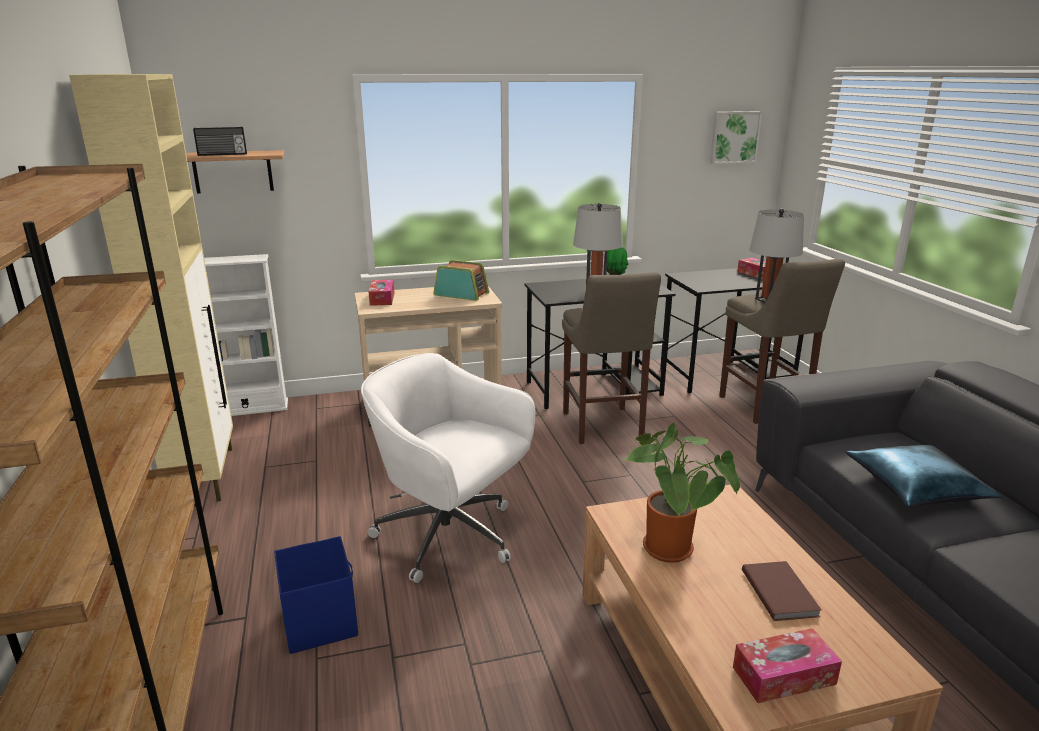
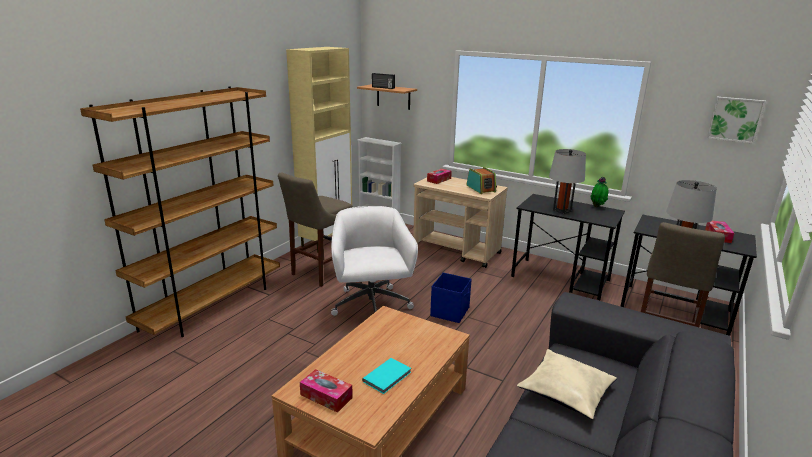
camera: 45 degrees right, 0 degrees up
(320, 621) = (286, 309): blue storage box -> blue storage box (450, 311)
(603, 427) = (527, 299): beige stool -> beige stool (319, 273)
(672, 552) = (379, 338): potted plant -> none
(780, 592) = (388, 377): brown book -> turquoise book
(917, 488) = (565, 391): blue pillow -> beige pillow

